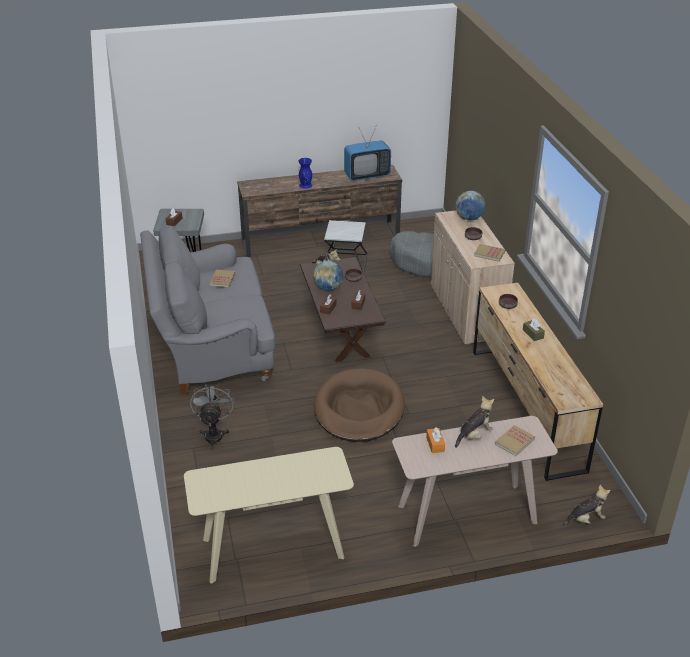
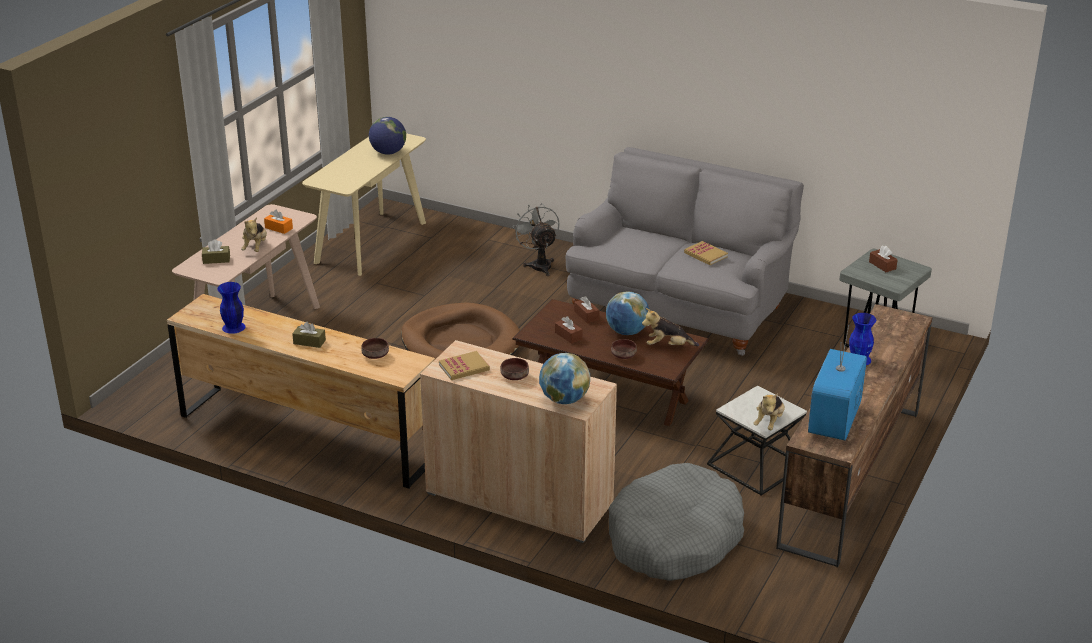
camera: 130 degrees right, 5 degrees down
(214, 434) = (539, 265): grey fan -> grey fan turned 150 degrees counterclockwise
(239, 474) = (388, 152): none -> globe
(514, 442) = (216, 259): book -> brown tissue box
(566, 370) = (233, 327): none -> blue vase
(585, 519) = (149, 381): plush toy -> plush toy (769, 422)

